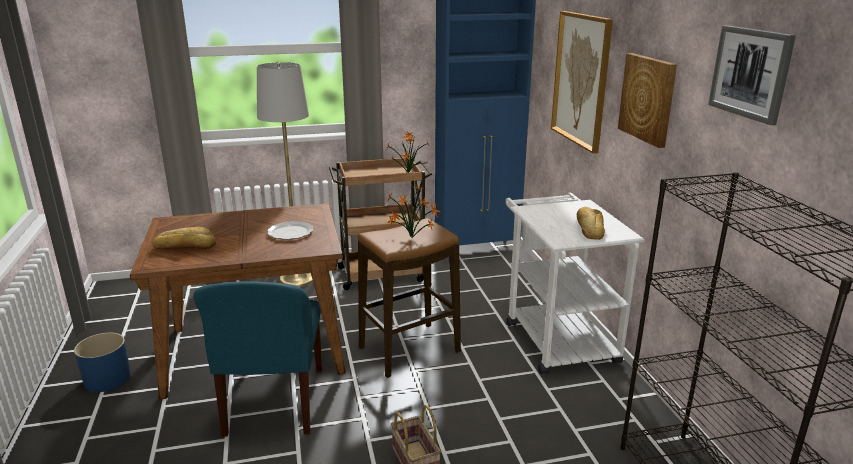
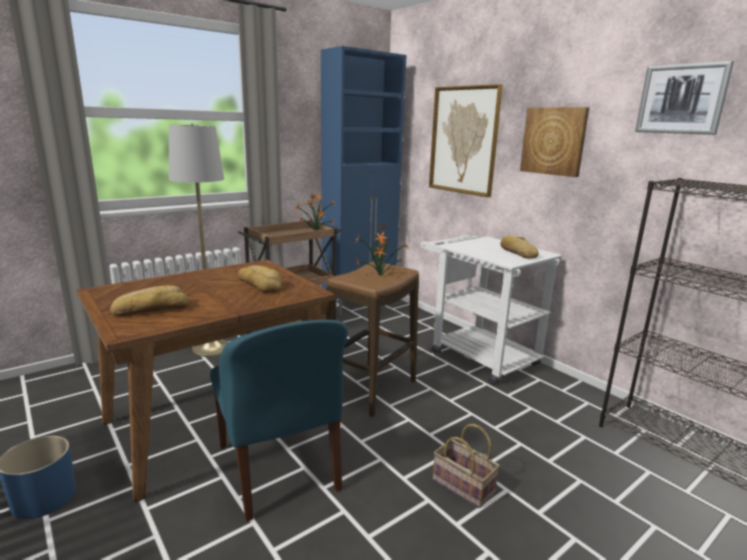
camera: 25 degrees left, 5 degrees down
(290, 233) = (260, 284): plate -> bread

